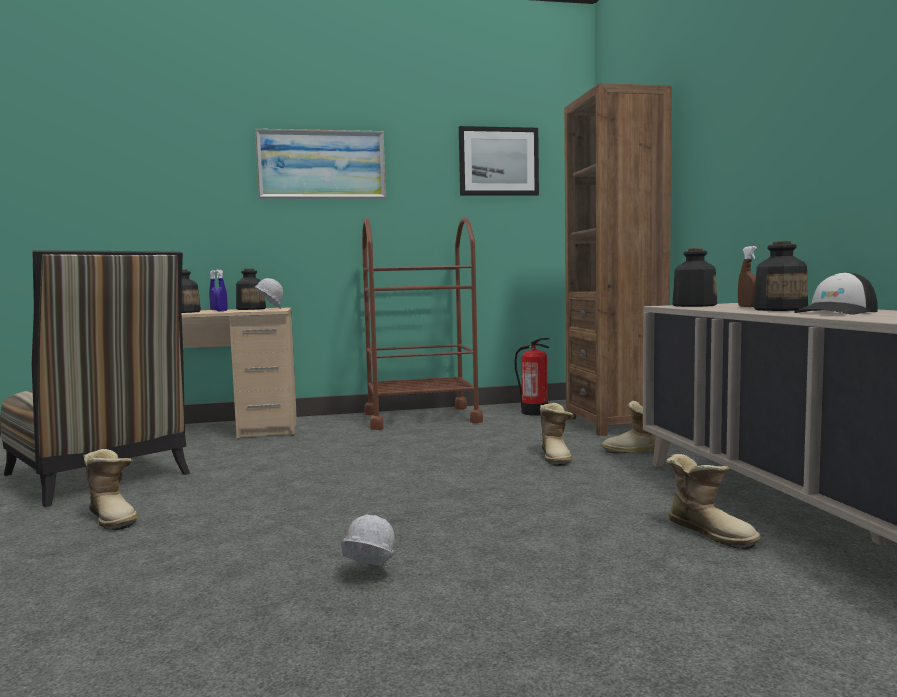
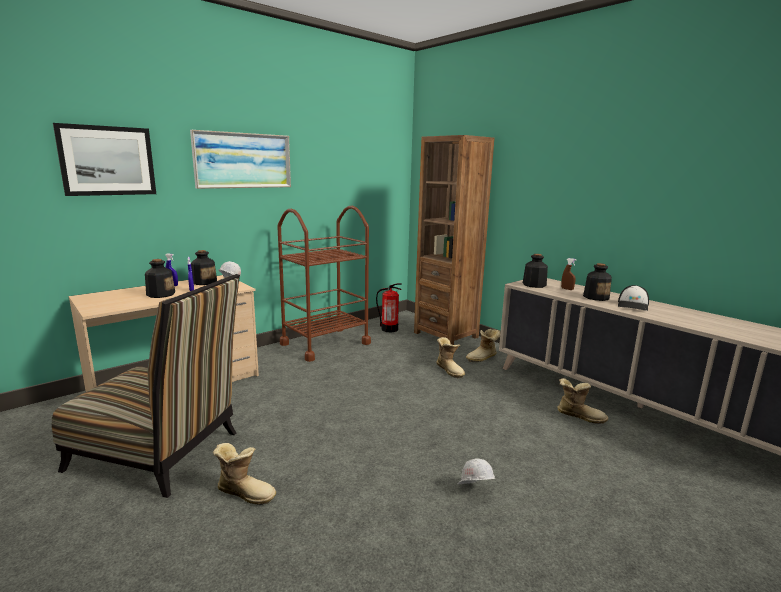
camera: 30 degrees left, 10 degrees up
(498, 161) = (359, 160): picture -> picture (107, 161)

